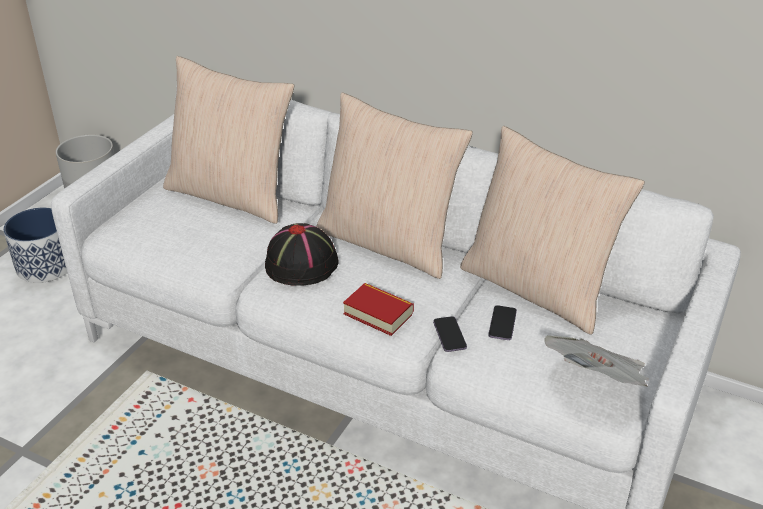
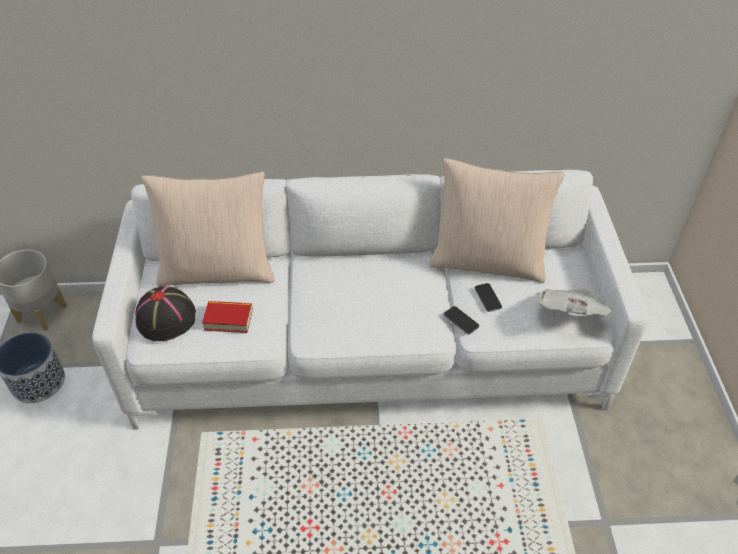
camera: 30 degrees left, 10 degrees up
(302, 264) = (321, 308): black hat -> black hat (166, 318)
(378, 314) = (405, 325): book -> book (228, 320)
(389, 242) = (366, 265): beige pillow -> none

